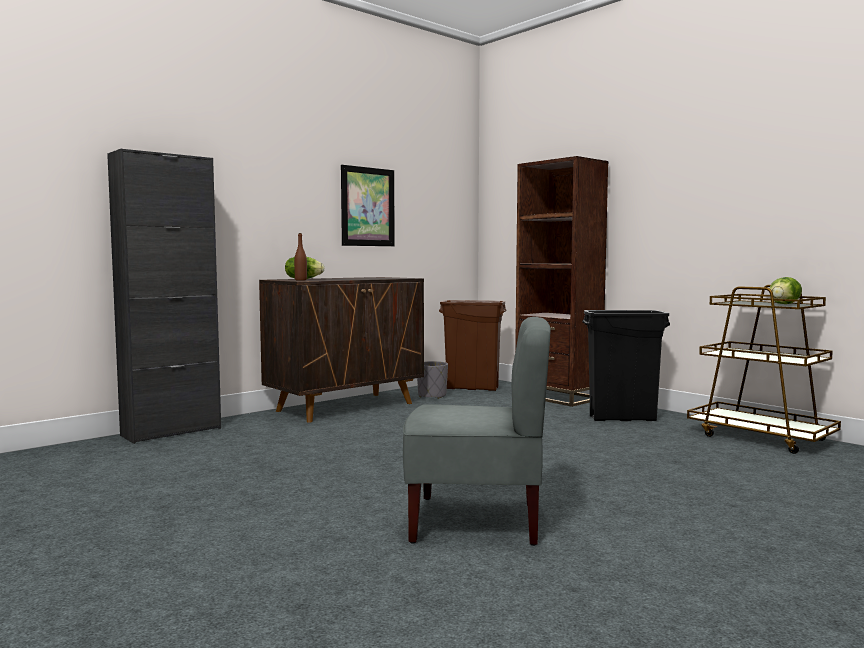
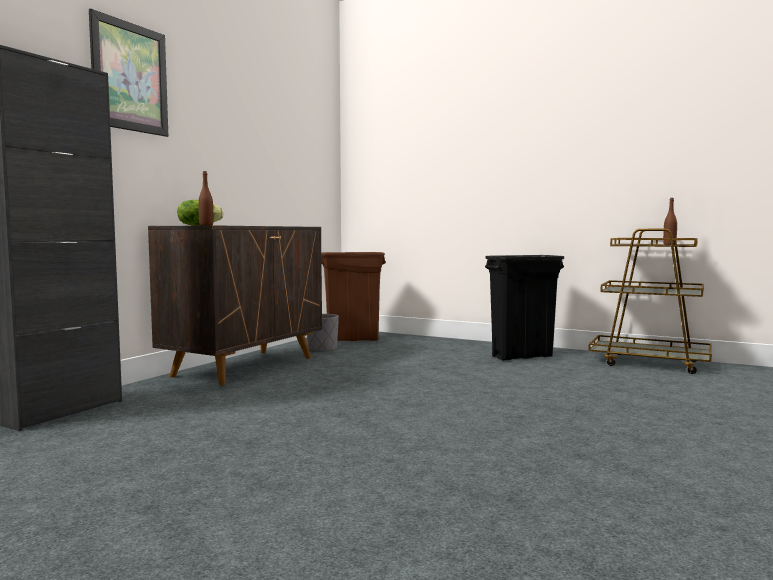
camera: 20 degrees left, 0 degrees up
(367, 207) = (249, 151): picture -> picture (130, 77)
(476, 522) = (535, 470): grey chair -> none
(557, 397) = (441, 342): brown bookcase -> none
(784, 304) = (669, 244): lettuce -> brown bottle

